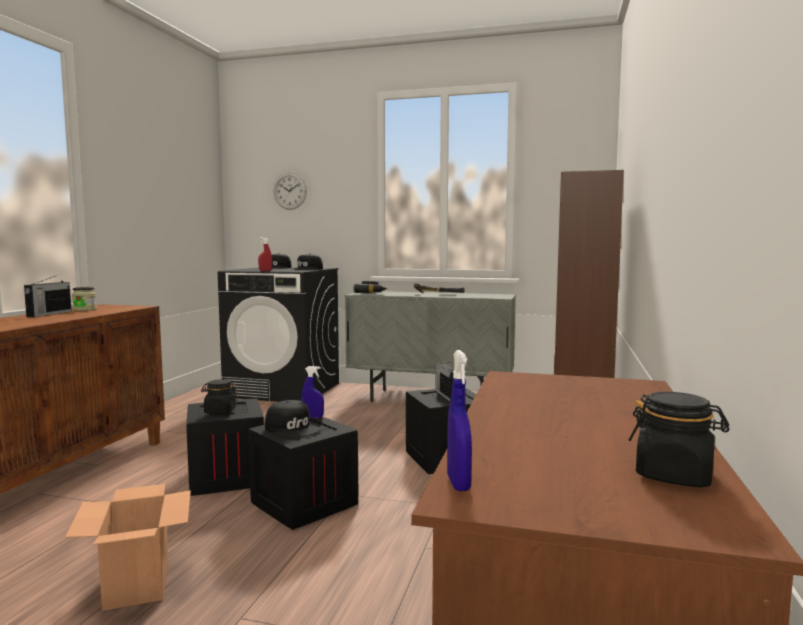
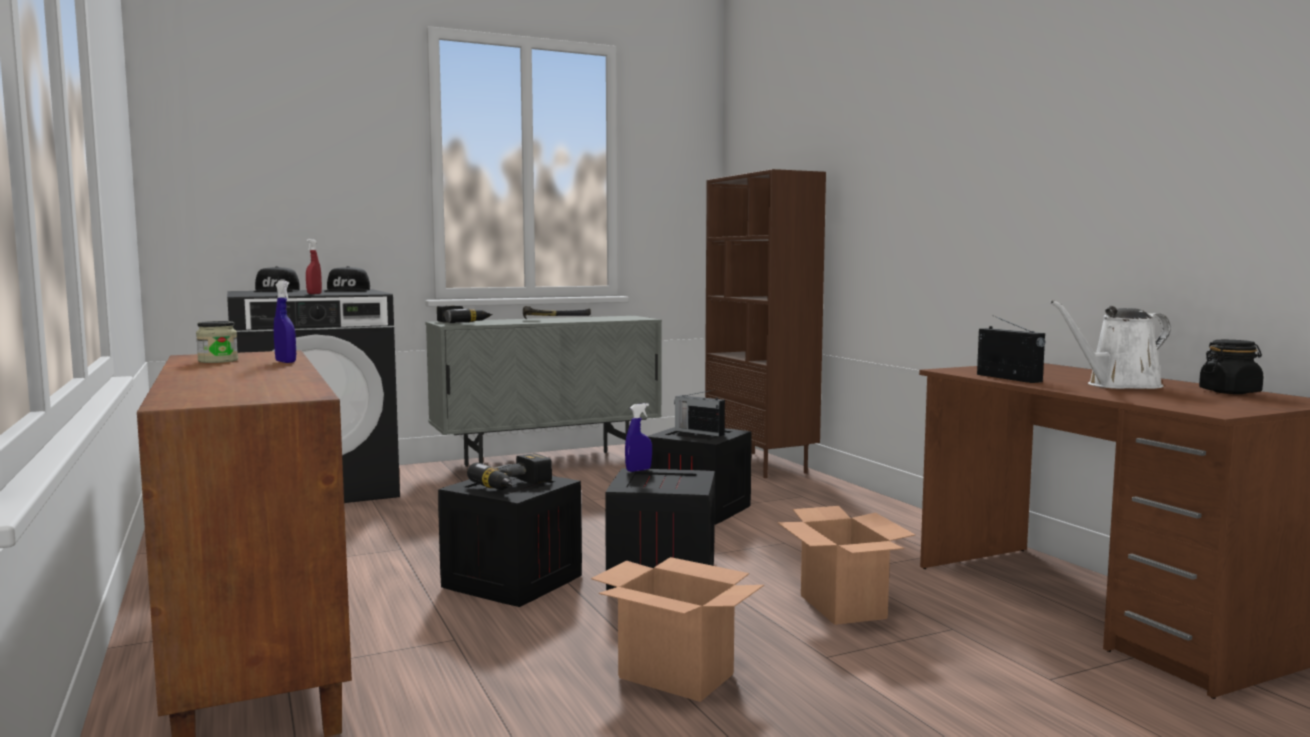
camera: 40 degrees left, 0 degrees up
(48, 314) = (208, 369): radio -> radio (1009, 378)
(220, 412) = (516, 486): black jar -> power drill
(290, 191) = (278, 164): wall clock -> none
(292, 428) = (654, 481): black cap -> none
(351, 580) = (843, 607): none -> cardboard box
(458, 483) = (1187, 408): blue spray bottle -> blue spray bottle (285, 362)
(573, 429) = (1118, 385): none -> white watering can

